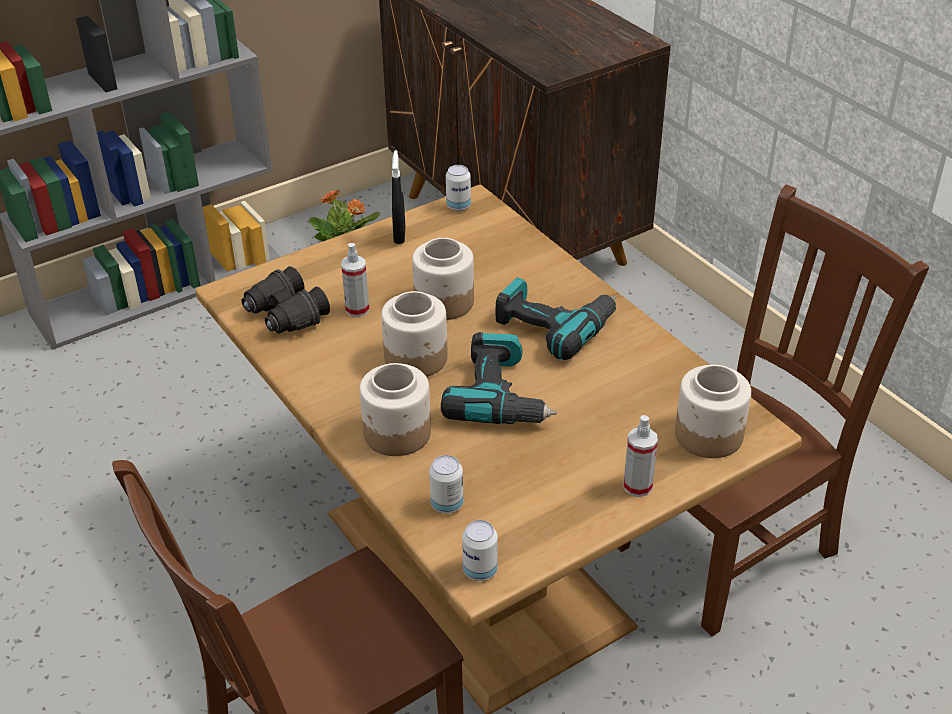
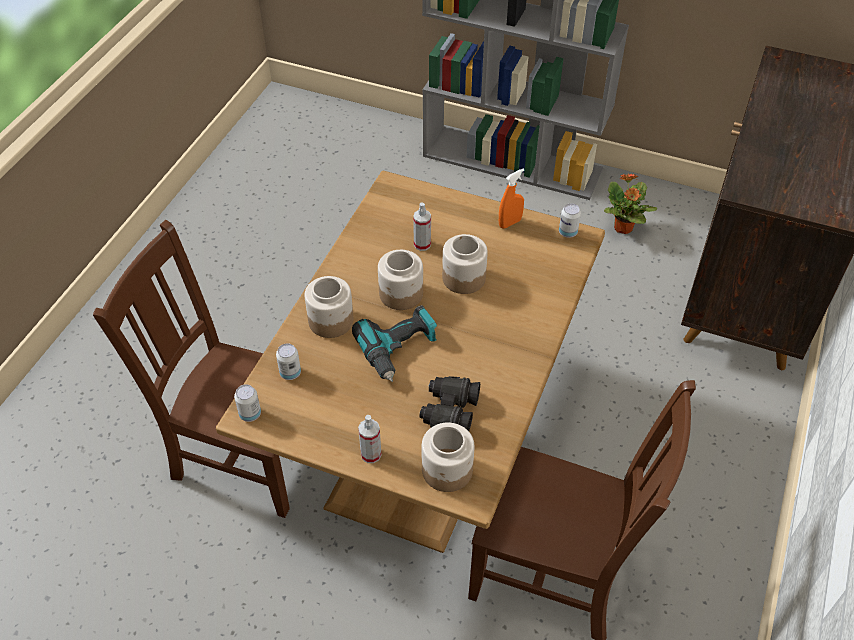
camera: 55 degrees right, 10 degrees up
(285, 315) = (389, 218): black binoculars -> black binoculars (449, 412)
(399, 235) = (510, 223): black spray bottle -> orange spray bottle
(554, 325) = (488, 341): power drill -> none

